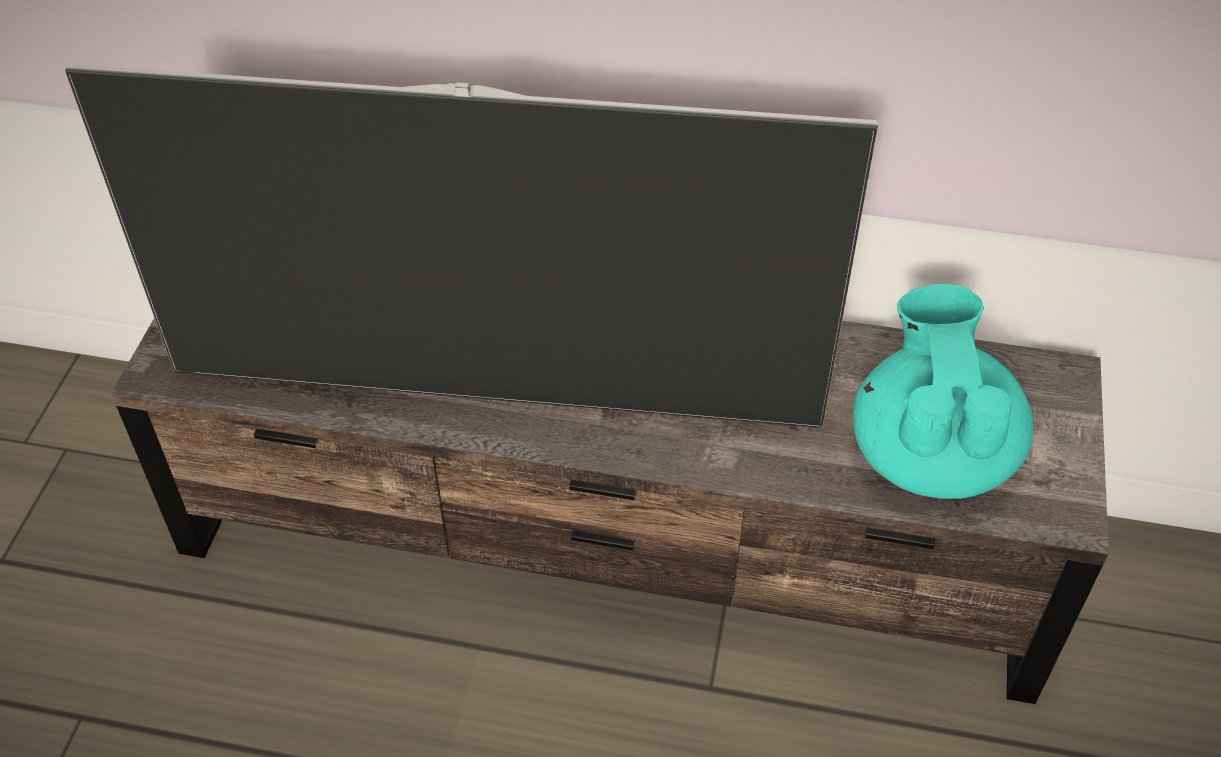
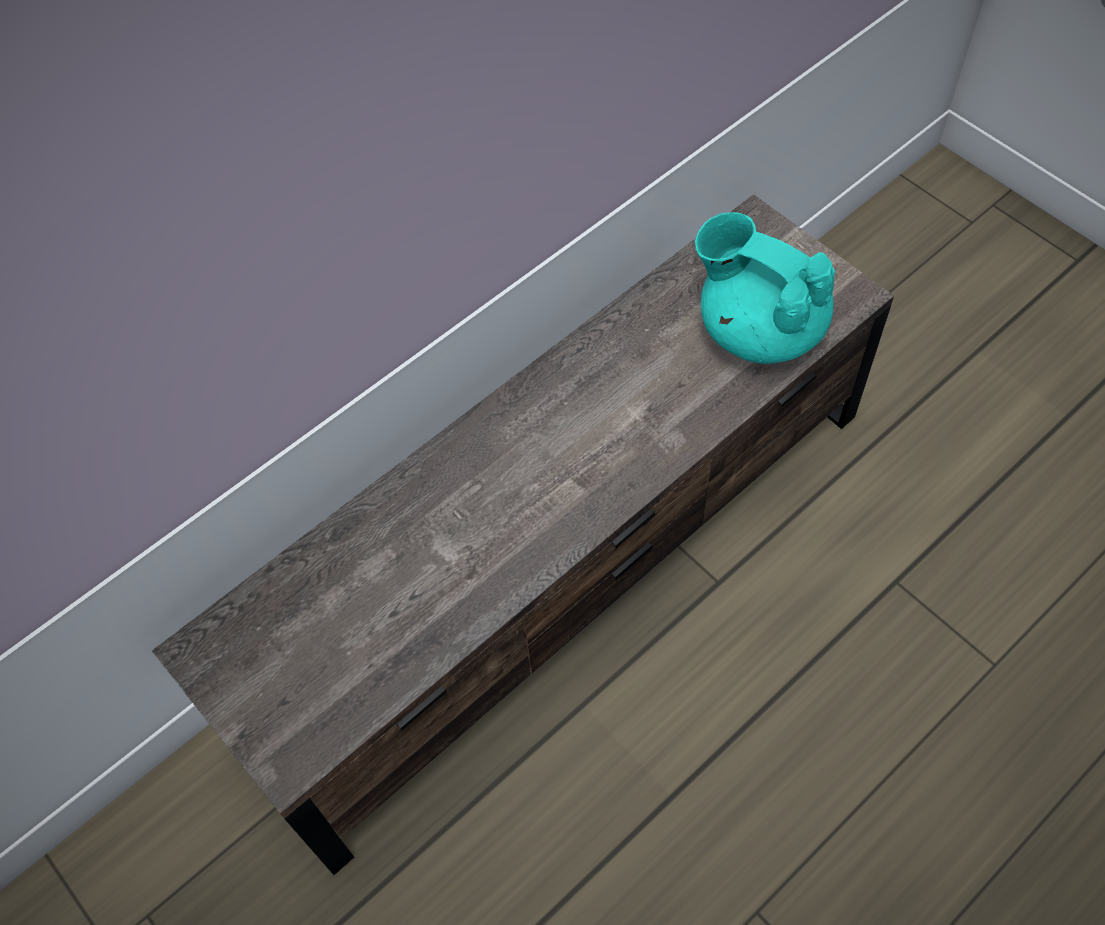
camera: 50 degrees left, 10 degrees up
(494, 395) = (510, 542): television -> none

